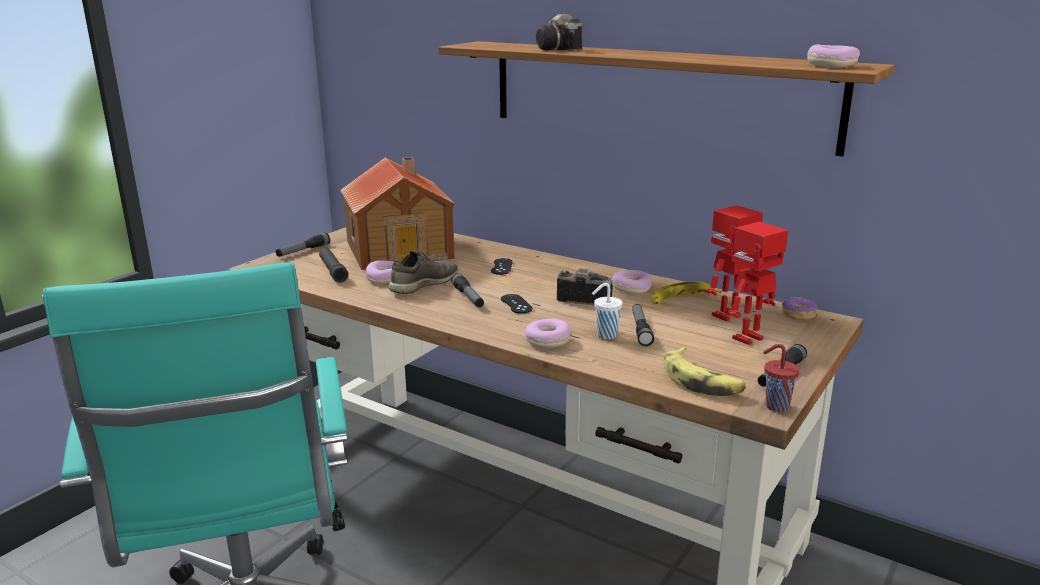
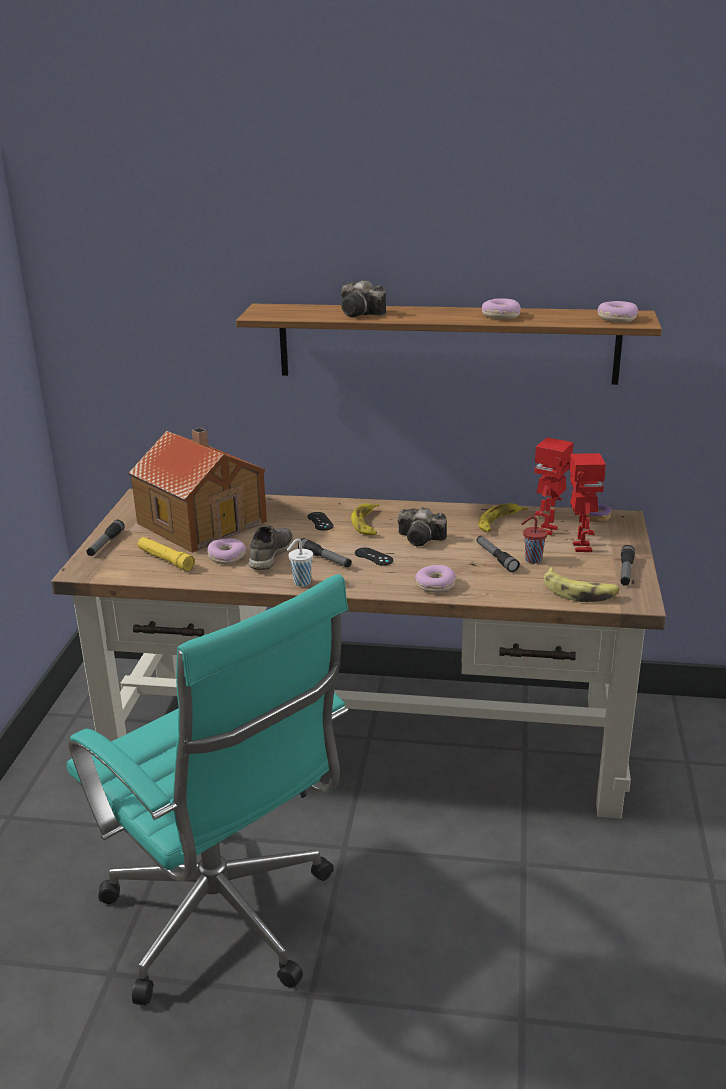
camera: 25 degrees left, 5 degrees up
(333, 271) = (165, 560): black flashlight -> yellow flashlight
(543, 276) = (367, 524): none -> banana
(582, 299) = (422, 539): camera -> camera turned 150 degrees counterclockwise
(605, 336) = (475, 570): white cup -> white cup (301, 583)
(631, 288) = (451, 520): donut -> donut (500, 316)
(749, 339) = (580, 547): toy robot -> toy robot turned 150 degrees clockwise
(775, 406) = (643, 599): red cup -> red cup (532, 560)

